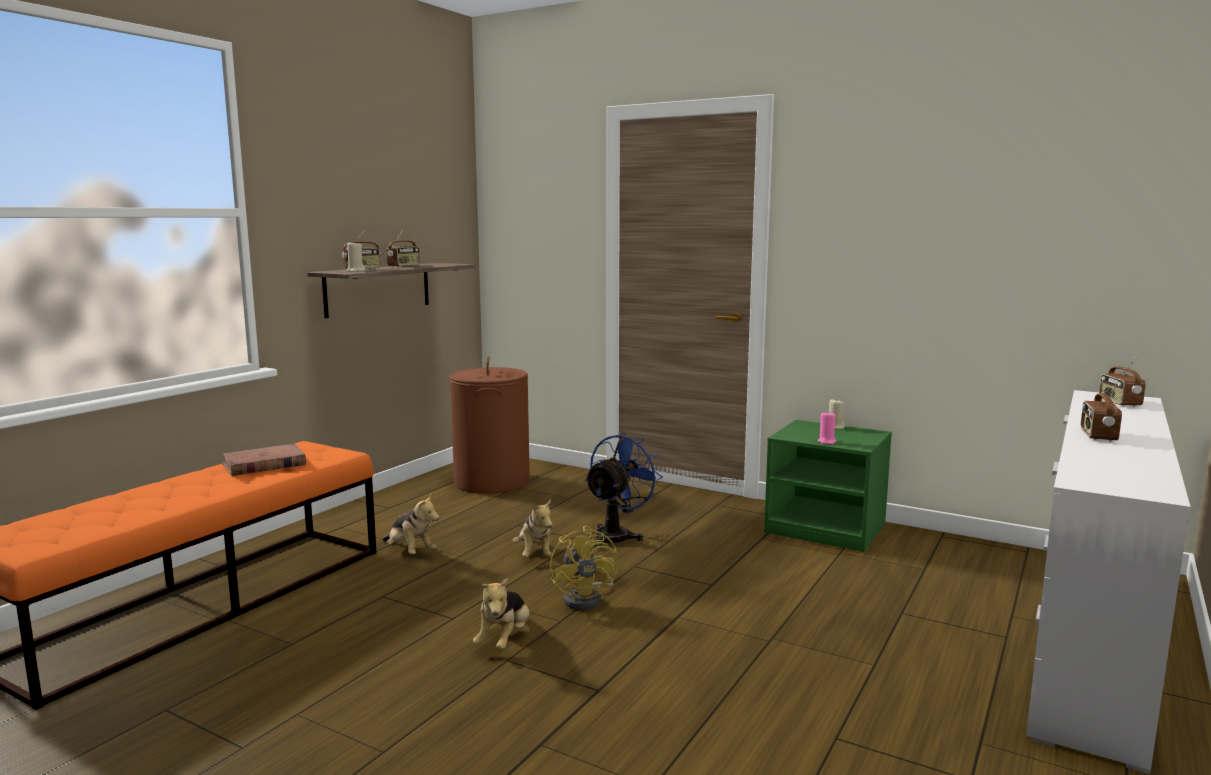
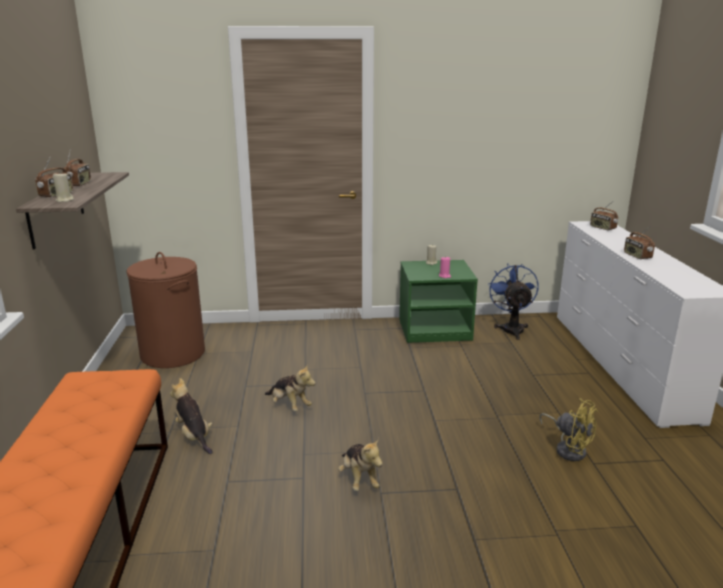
camera: 35 degrees left, 10 degrees up
(264, 464) = (83, 408): brown book -> none
(410, 551) = (194, 436): plush toy -> plush toy turned 135 degrees counterclockwise
(587, 598) = (368, 427): yellow fan -> yellow fan (568, 448)
(617, 536) = (324, 373): blue fan -> blue fan (511, 328)

